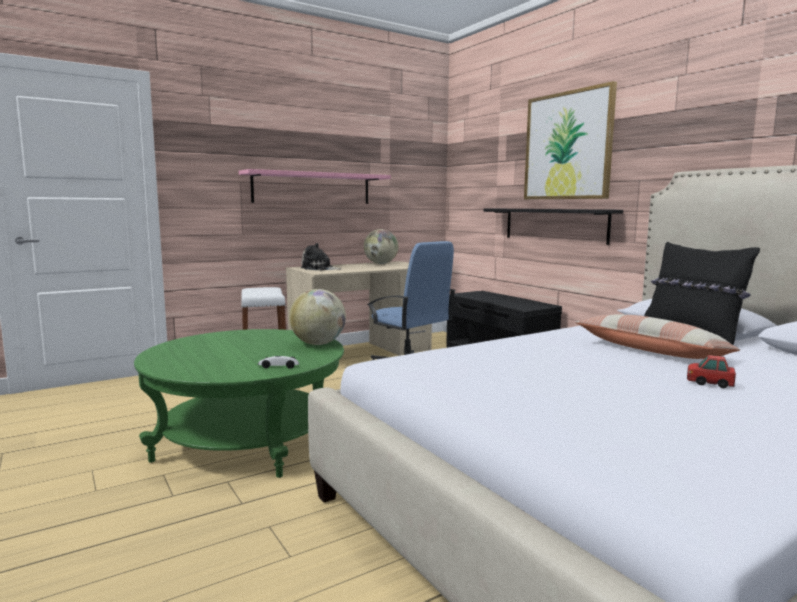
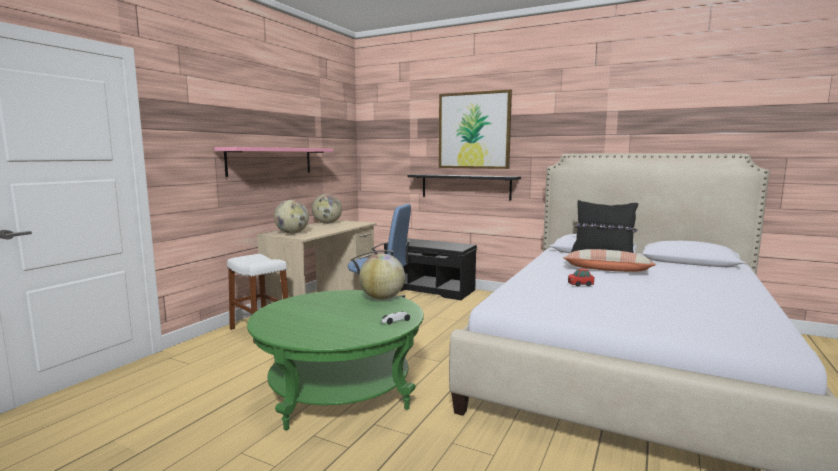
camera: 30 degrees left, 0 degrees up
(319, 269) = (292, 233): plush toy -> globe
(709, 383) = (666, 284): toy car -> toy car (580, 284)

